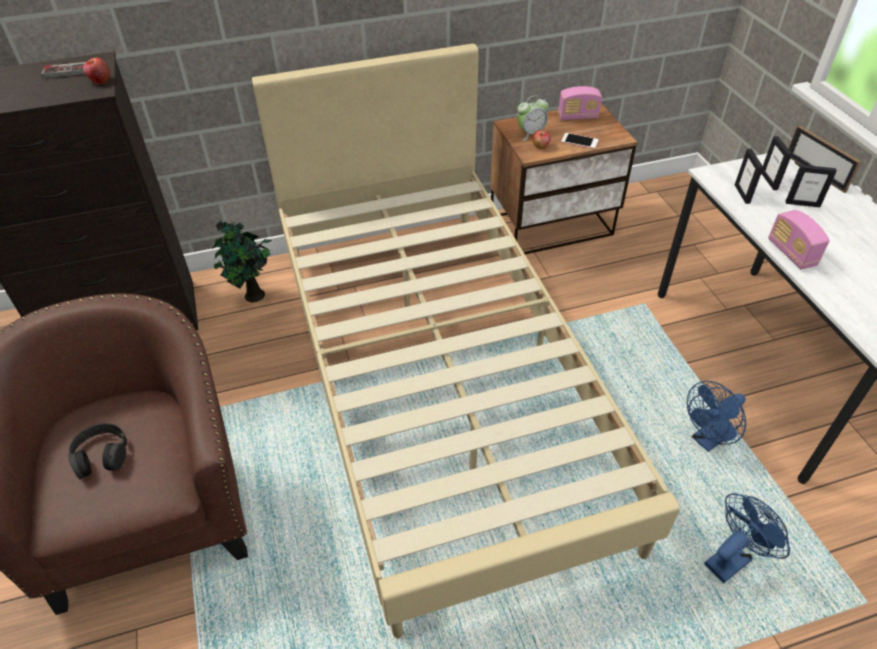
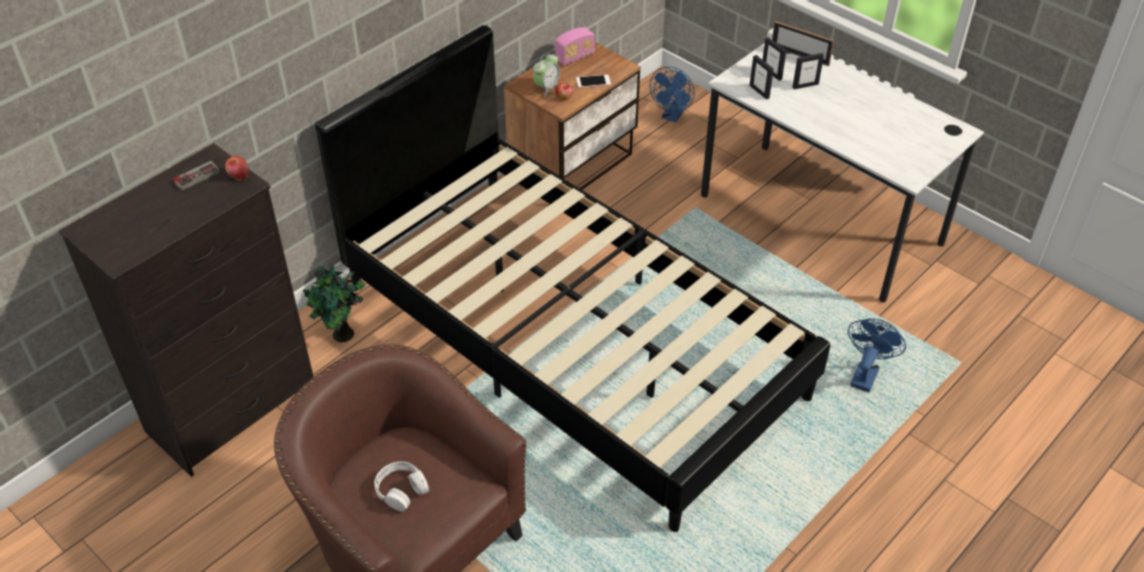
camera: 30 degrees left, 0 degrees up
(101, 455) = (401, 489): black headphones -> white headphones
(439, 380) = (571, 338): beige bed -> black bed
(707, 440) = (804, 298): blue fan -> blue fan (672, 116)
(791, 253) = (819, 129): radio -> none

